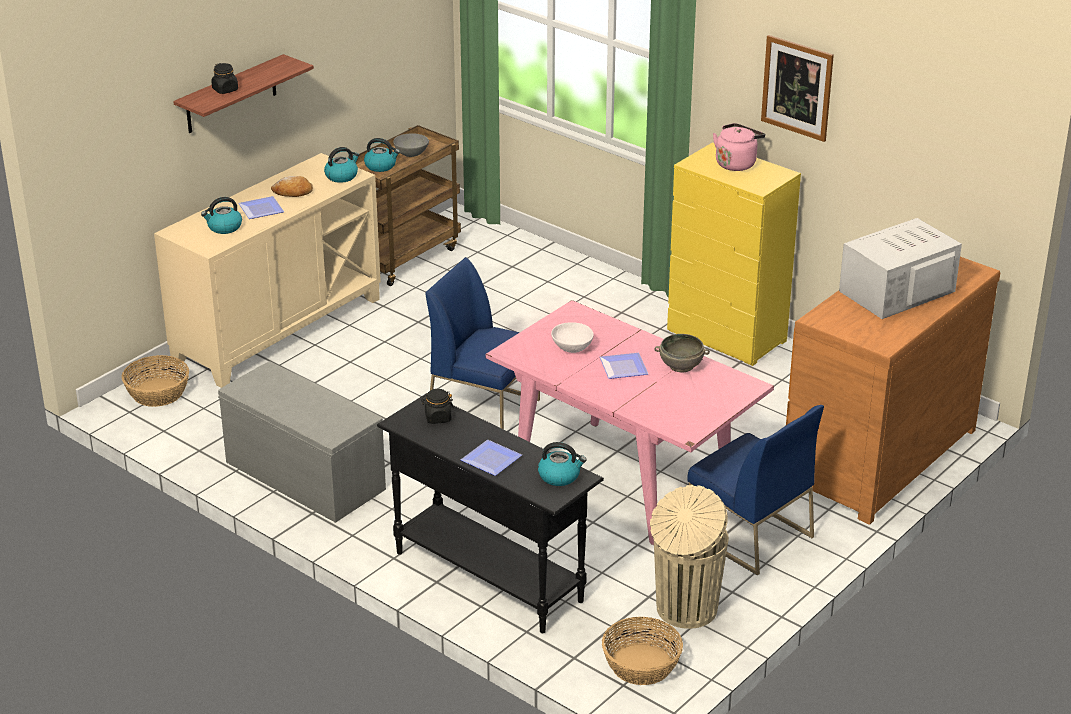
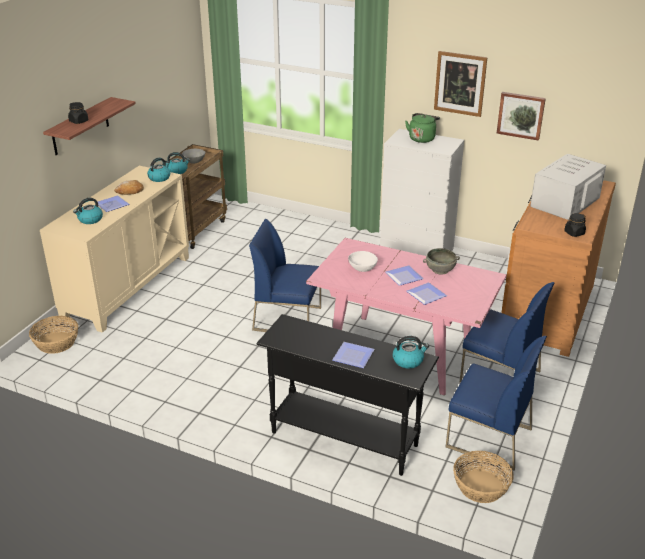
camera: 15 degrees left, 0 degrees up
(303, 476) = (182, 386): grey bench -> none
(437, 418) = (299, 331): black jar -> black jar (574, 233)
(639, 398) = (426, 296): none -> plate
(685, 609) = (488, 438): beige trash can -> blue chair
(727, 337) = (417, 251): yellow dresser -> white dresser
(736, 163) = (422, 138): pink kettle -> green kettle
(879, 148) = (521, 115): none -> picture

